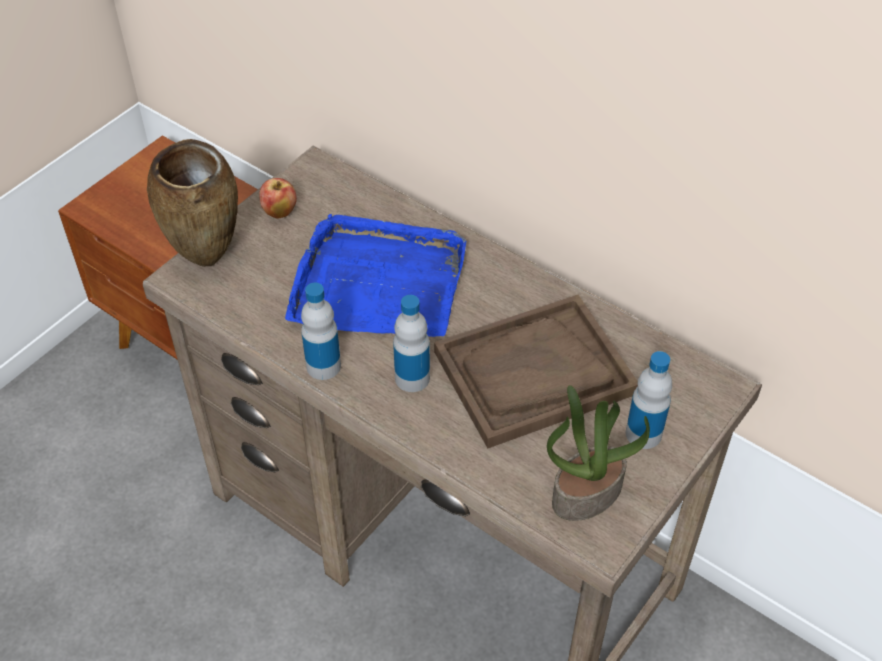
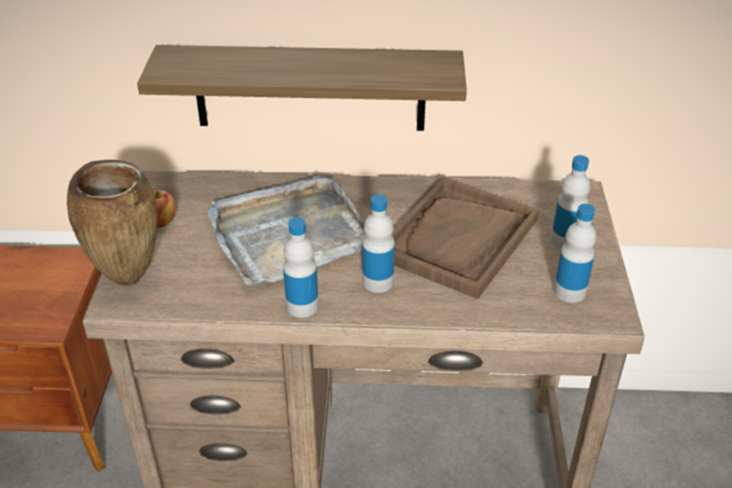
camera: 35 degrees left, 10 degrees down
(378, 283) = (288, 235): blue tray -> grey tray
(473, 135) = (310, 88): none -> shelf
(587, 492) = (569, 291): potted plant -> bottle

